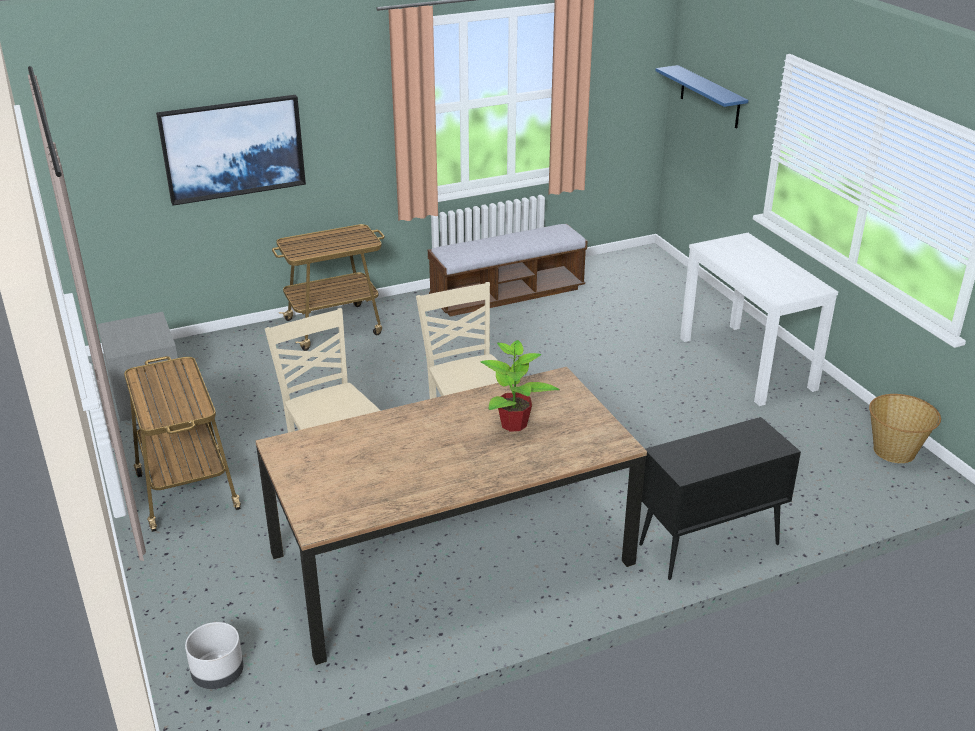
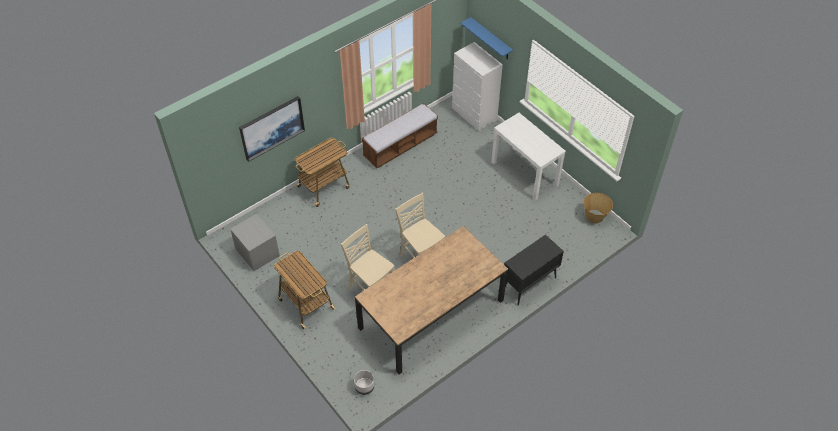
camera: 15 degrees left, 20 degrees up
(514, 424) = (453, 265): potted plant -> none
(667, 274) = (474, 114): none -> white dresser

